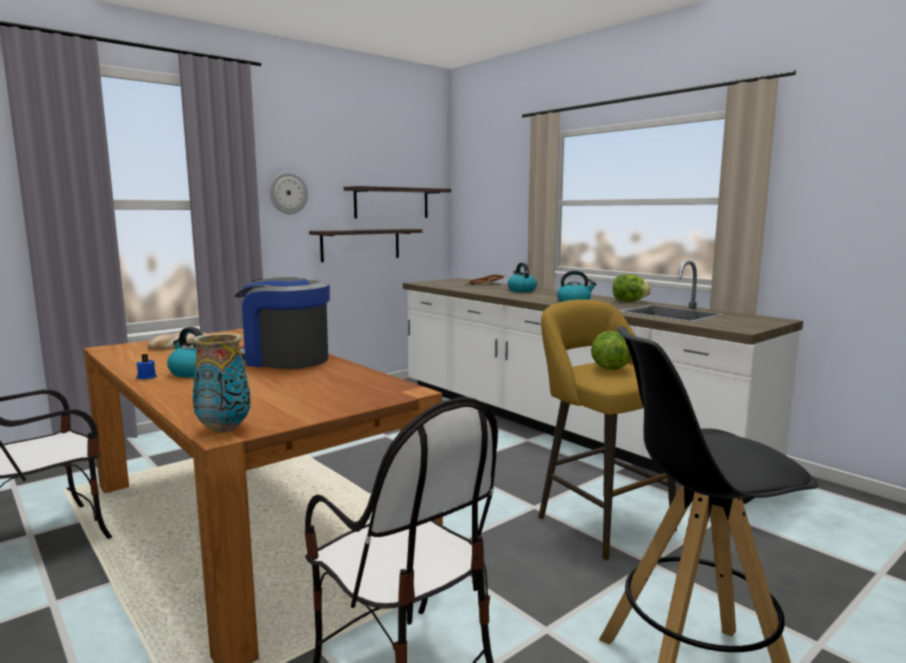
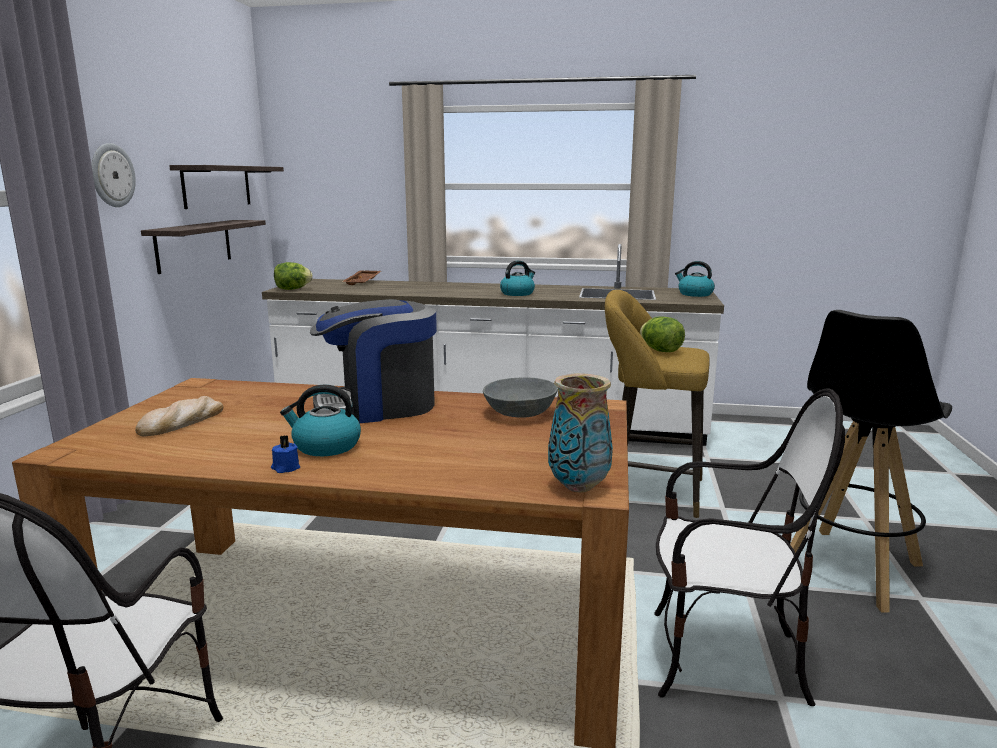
camera: 40 degrees left, 5 degrees up
(343, 382) = (520, 413): none -> grey bowl
(521, 290) = (425, 286): kettle -> kettle (694, 294)
(629, 301) = (554, 287): lettuce -> lettuce (292, 289)

